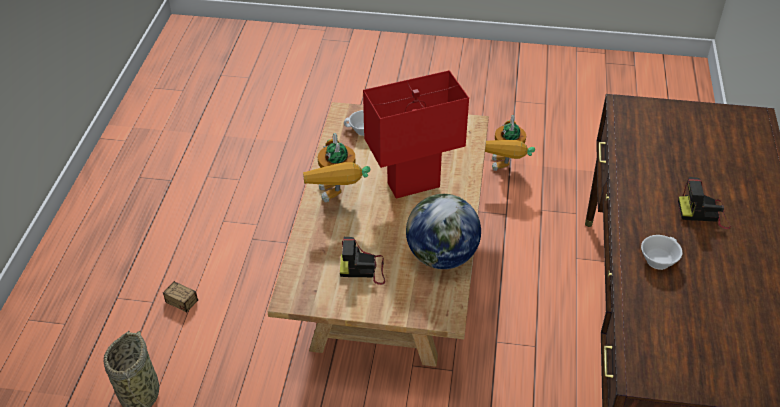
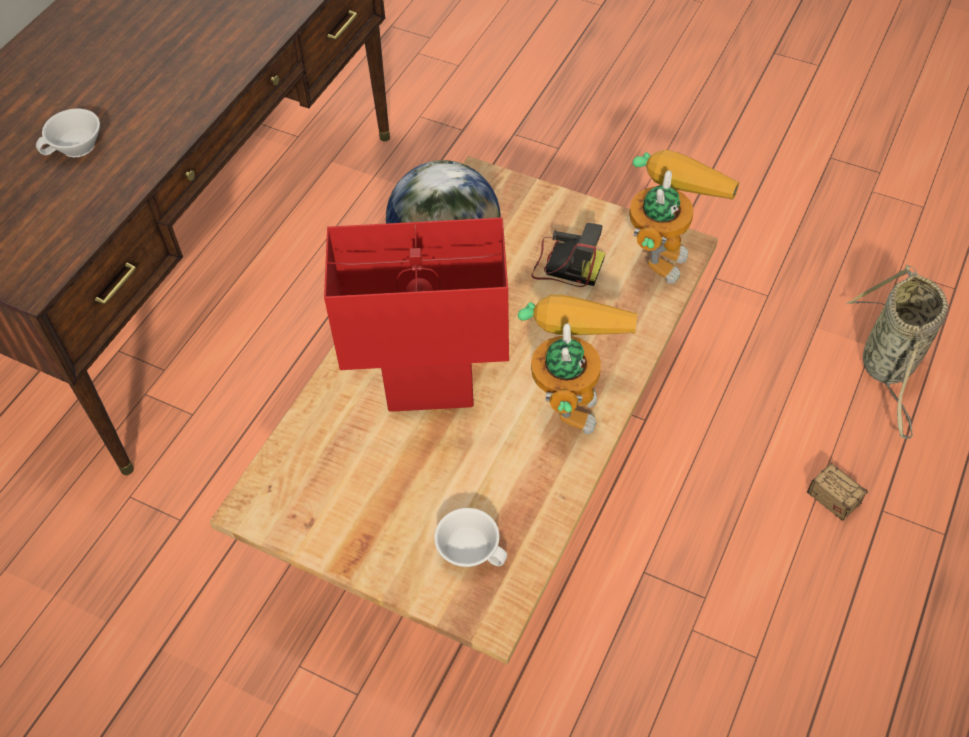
camera: 160 degrees left, 10 degrees up
(504, 170) = (183, 631): toy robot -> toy robot (664, 249)
(657, 259) = (217, 46): white cup -> white cup (77, 148)
(704, 213) = (102, 86): camera -> none

